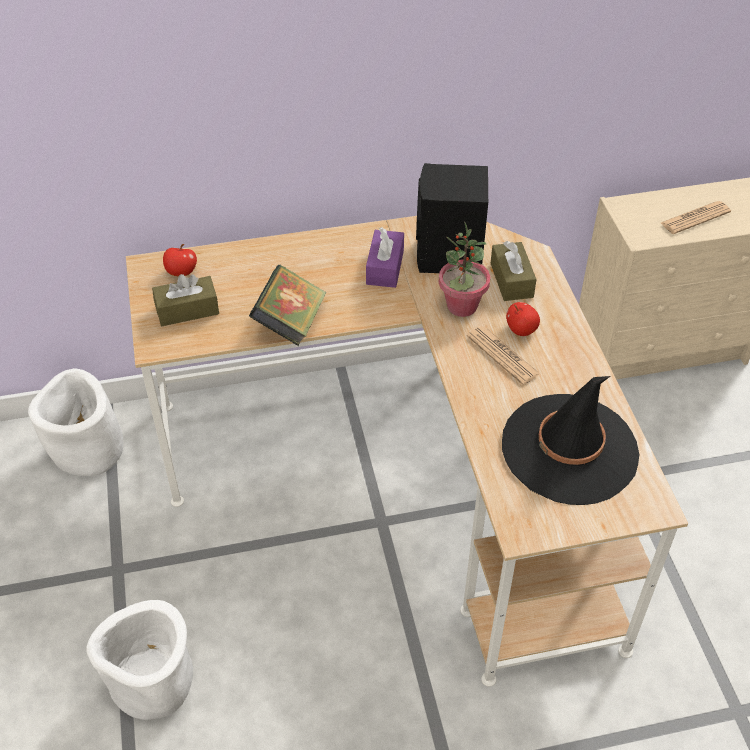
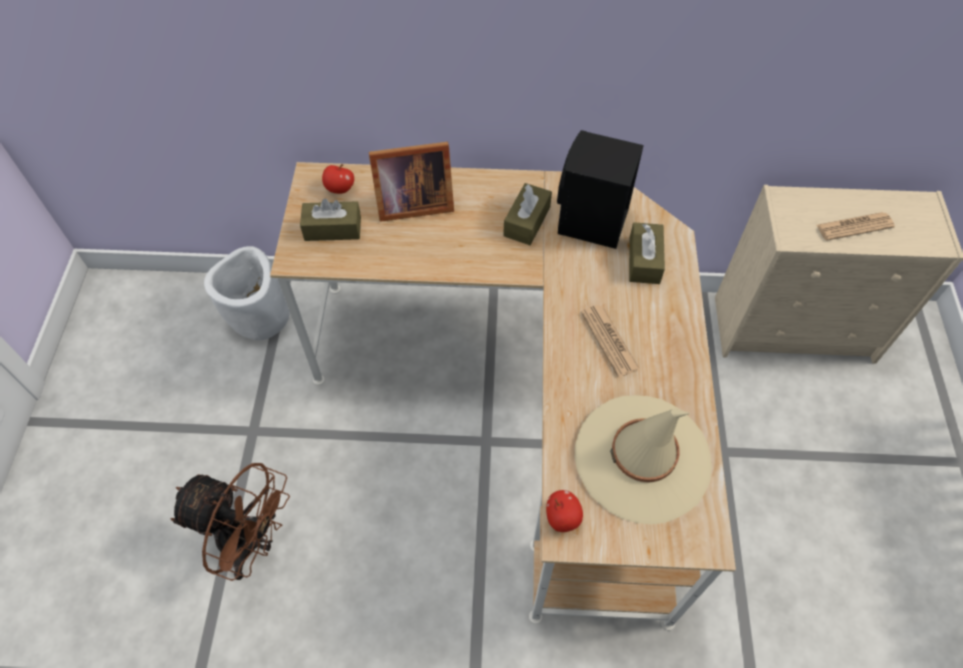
camera: 15 degrees right, 10 degrees up
(152, 684) = (251, 543): white planter -> brown fan
(261, 272) = (411, 203): none -> picture frame
(290, 323) = (420, 263): book -> none
(385, 267) = (527, 221): purple tissue box -> brown tissue box
(461, 306) = (586, 279): potted plant -> none
(521, 330) = (636, 317): apple -> apple (562, 517)
(569, 449) = (642, 458): black hat -> beige hat

